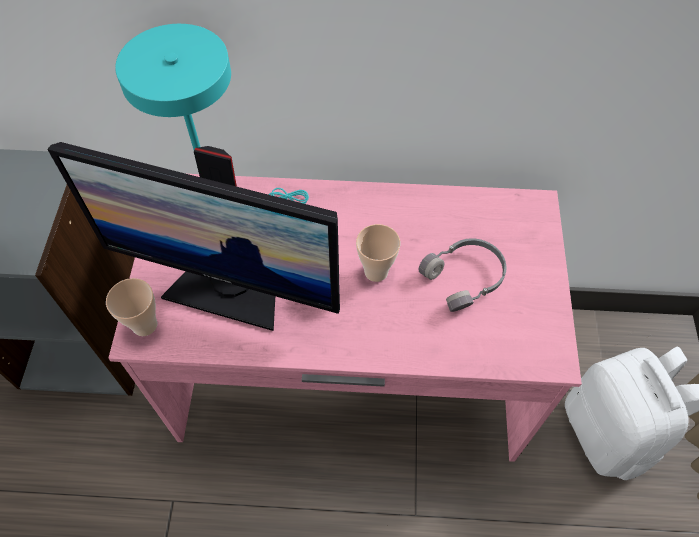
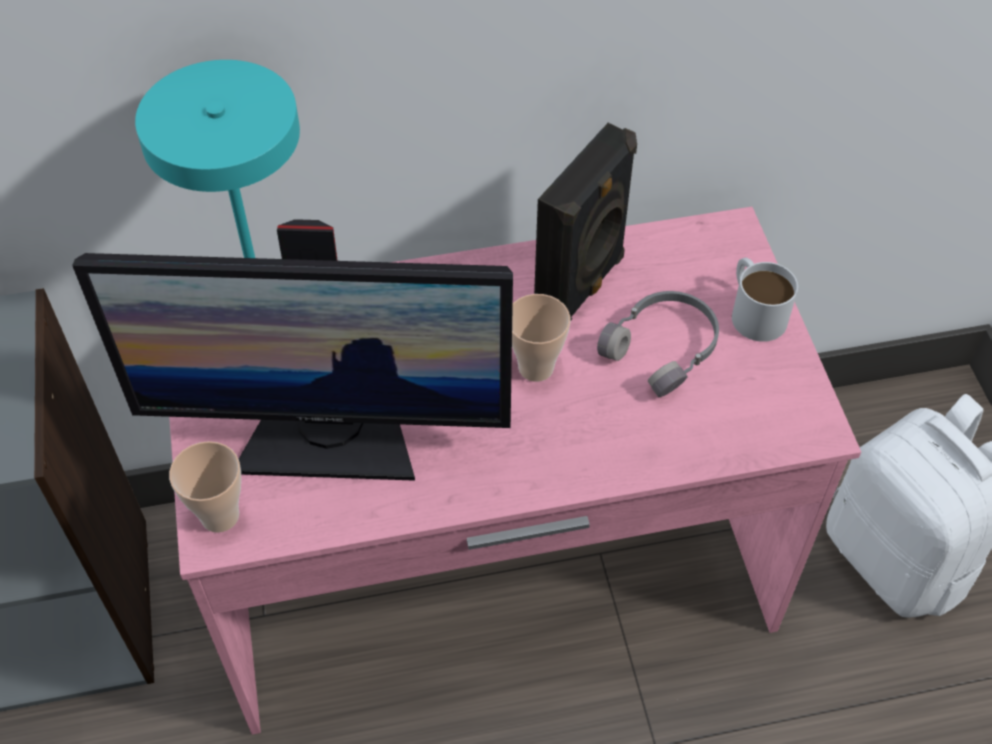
camera: 15 degrees left, 5 degrees down
(423, 223) = (582, 288): none -> black speaker
(535, 264) = (754, 310): none -> white mug

